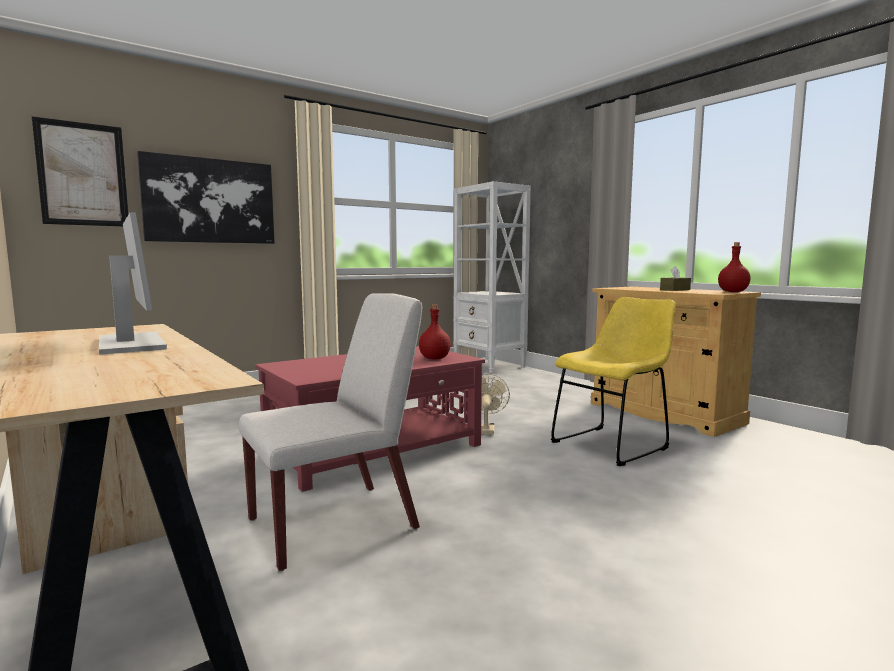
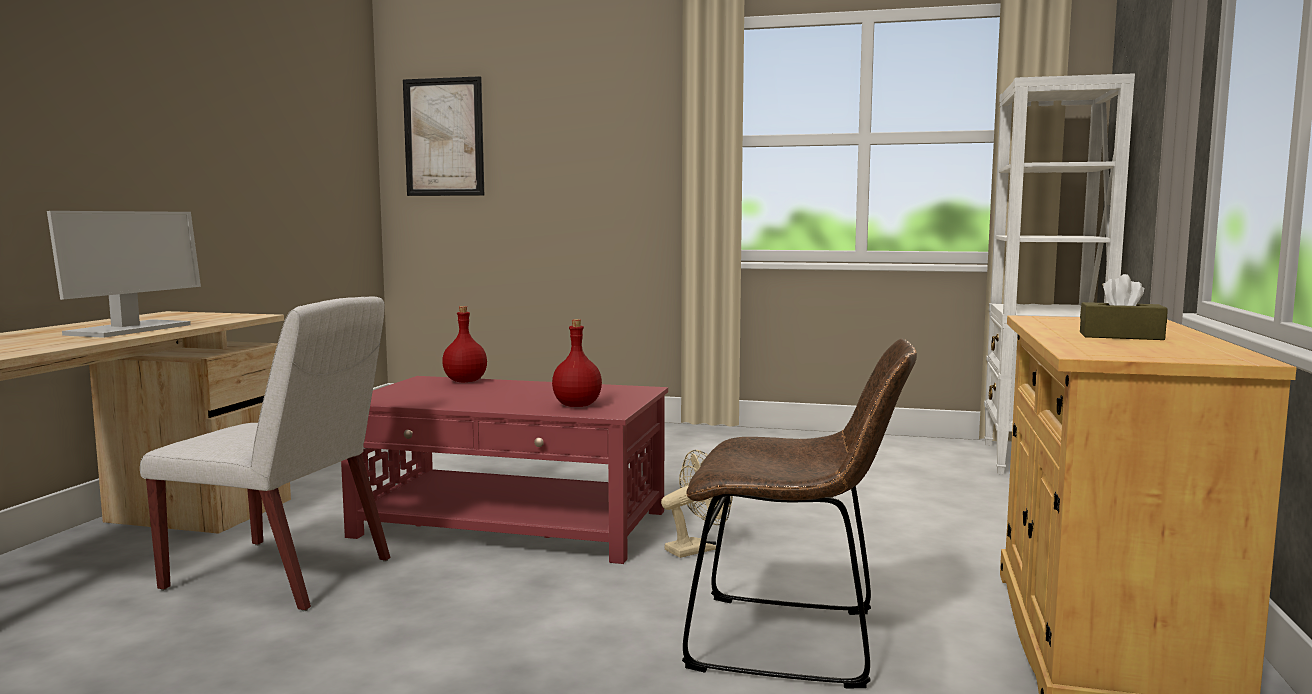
camera: 50 degrees right, 0 degrees up
(210, 201) = (573, 156): picture -> none
(613, 444) = (795, 641): yellow chair -> brown chair
(733, 292) = (1193, 356): red bottle -> red bottle (464, 381)

